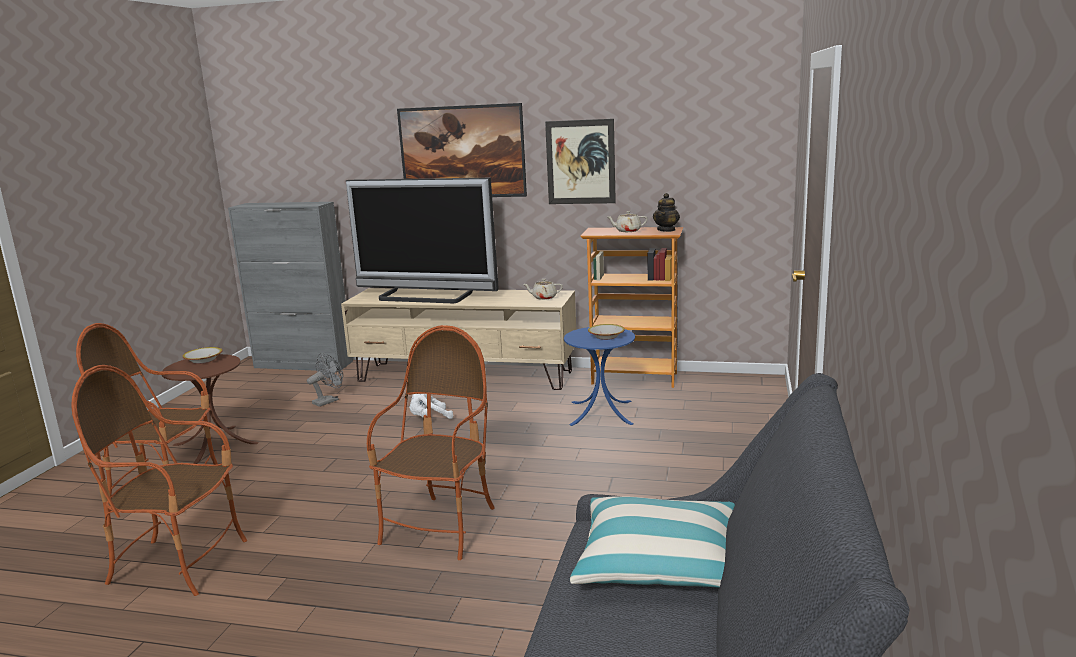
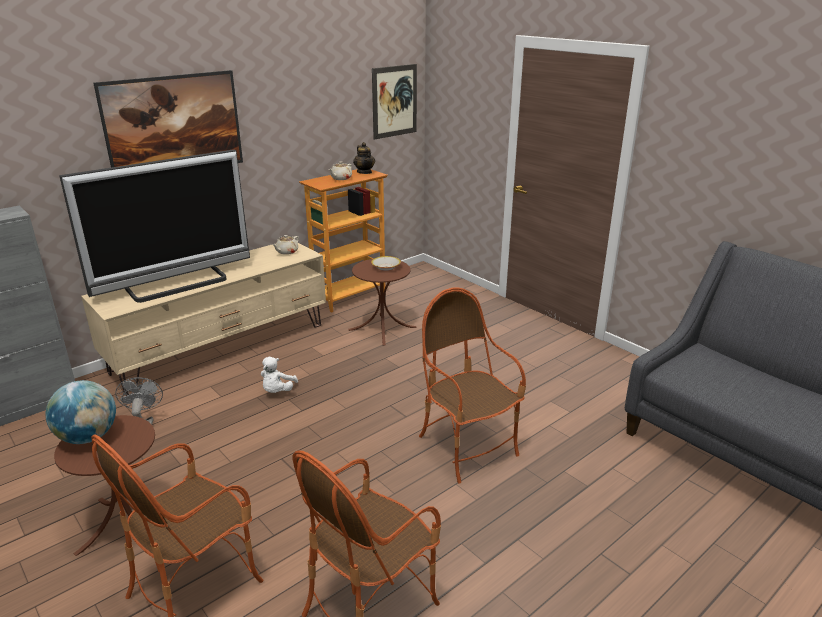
camera: 55 degrees left, 10 degrees up
(203, 360) = (88, 437): bowl -> globe
(580, 162) = (285, 123): picture -> picture (394, 101)
(601, 412) = (382, 328): blue side table -> brown side table
(659, 562) = (719, 370): pillow -> none

